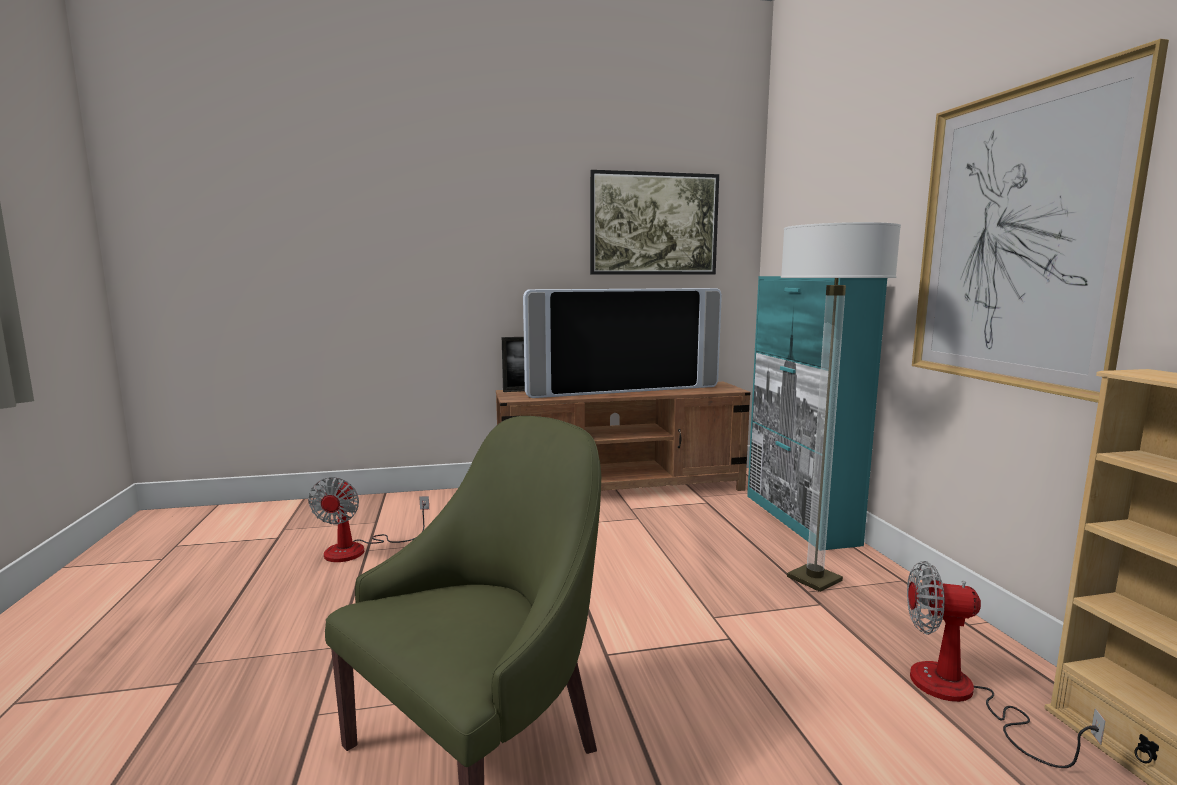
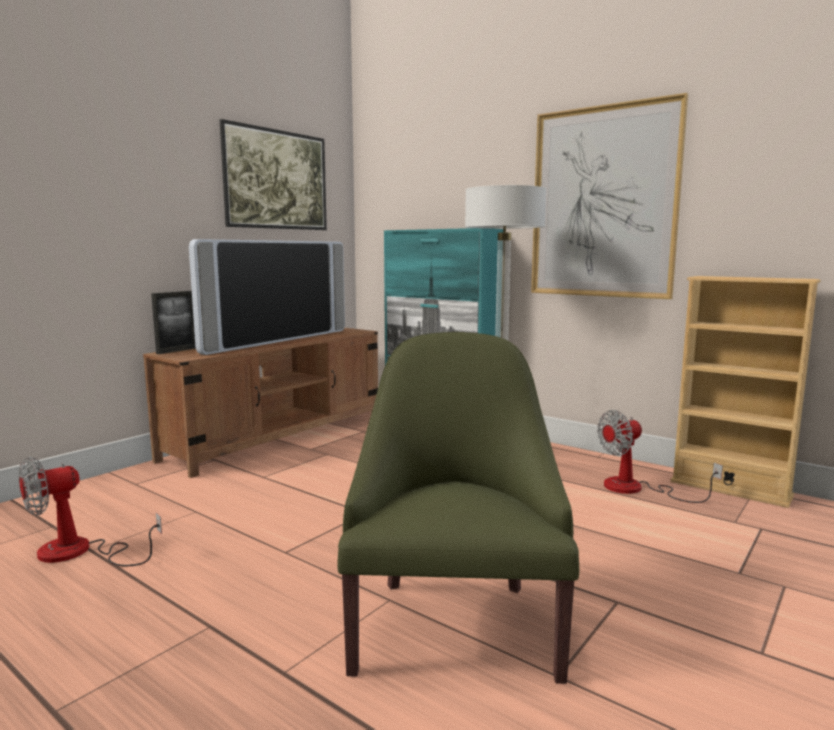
camera: 40 degrees left, 0 degrees up
(359, 549) = (79, 553): fan -> fan turned 90 degrees clockwise

